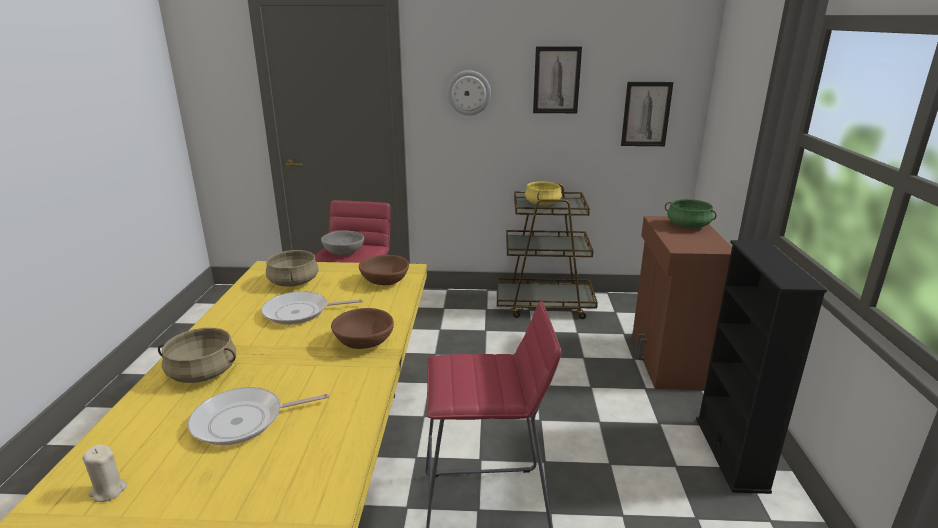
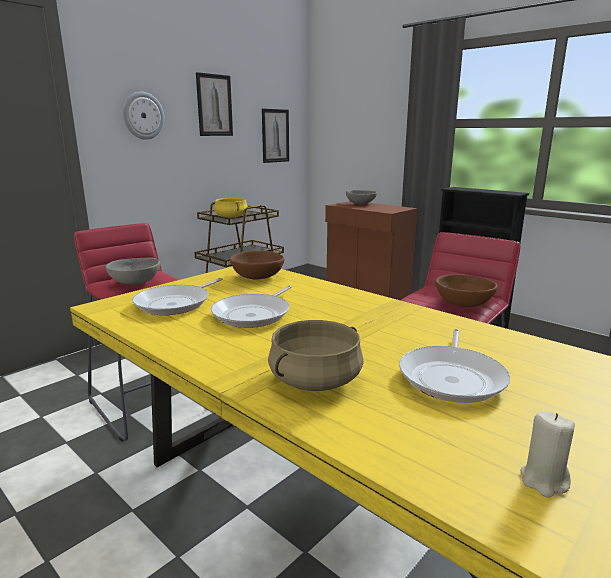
camera: 50 degrees left, 5 degrees down
(294, 282) = (176, 303): beige cooking pot -> frying pan
(364, 343) = (364, 306): brown bowl -> brown bowl (464, 304)
(688, 226) = (360, 204): green cooking pot -> grey bowl

